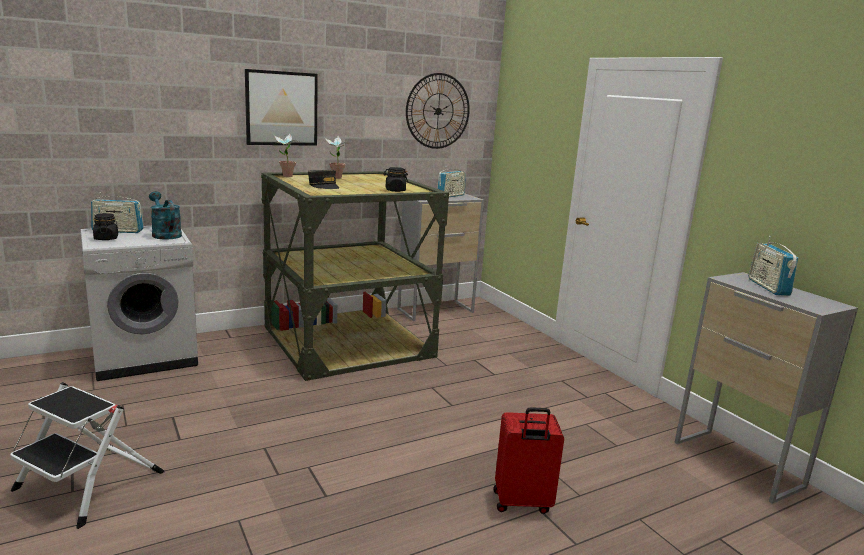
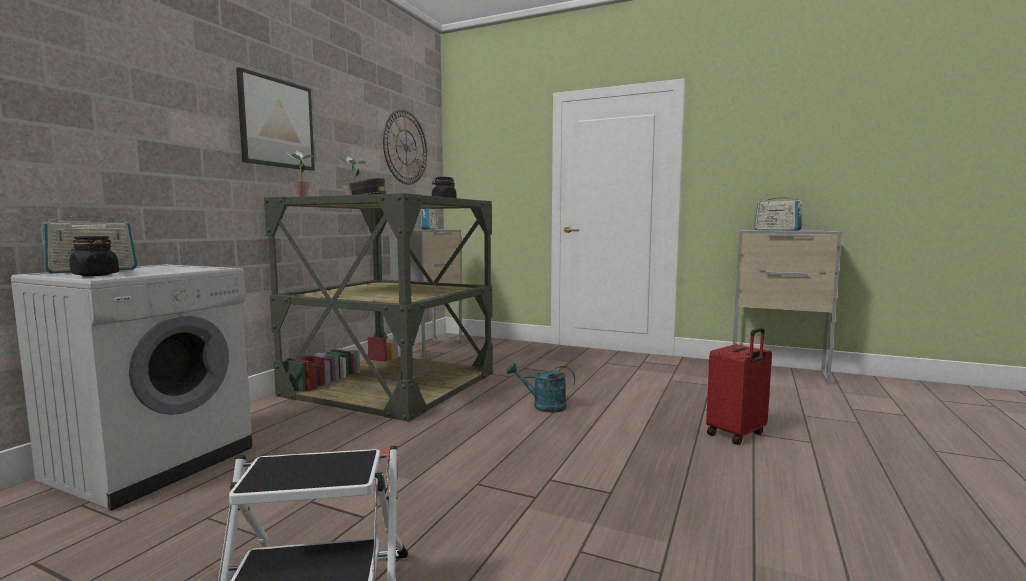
camera: 35 degrees left, 10 degrees down
(165, 234) = (180, 267): turquoise watering can -> turquoise watering can (543, 406)

